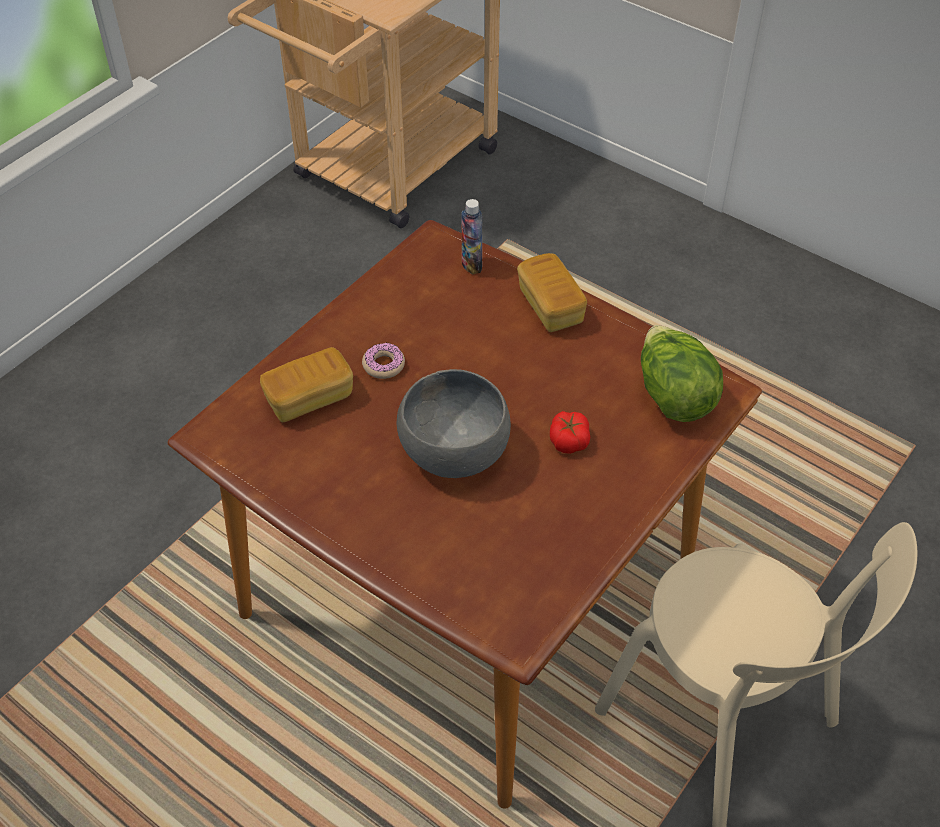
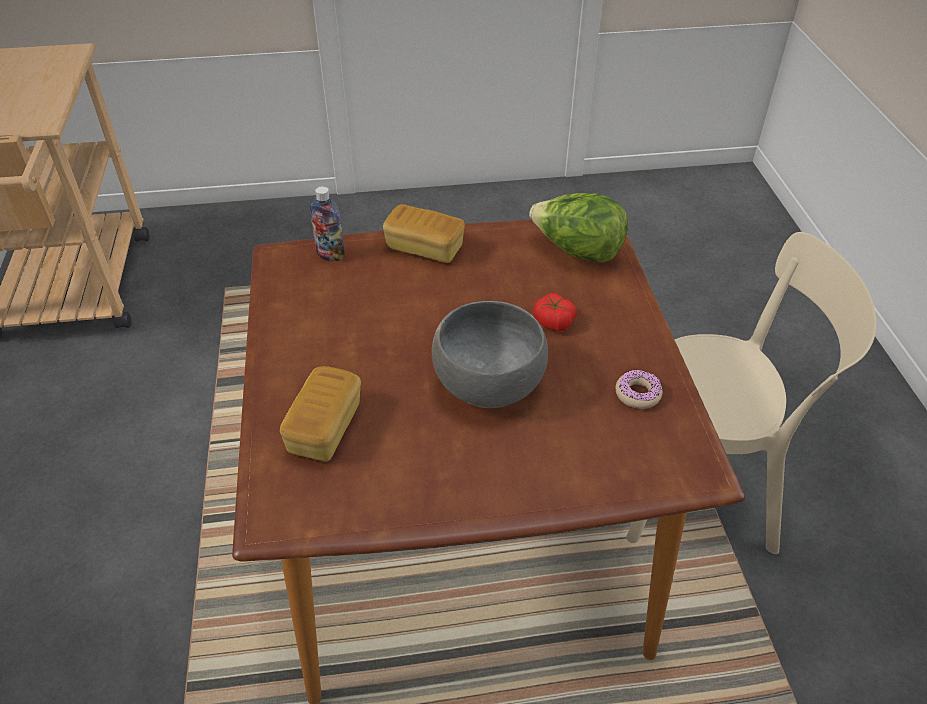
camera: 45 degrees left, 5 degrees down
(383, 365) = (354, 363): donut -> donut (637, 394)

